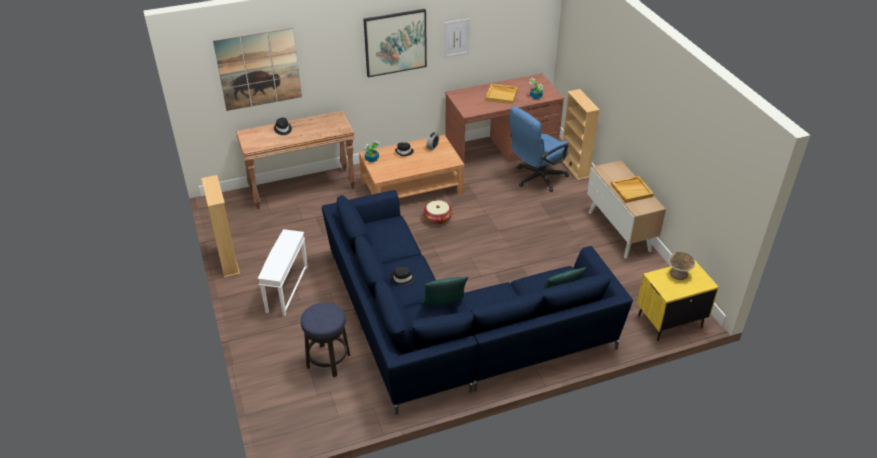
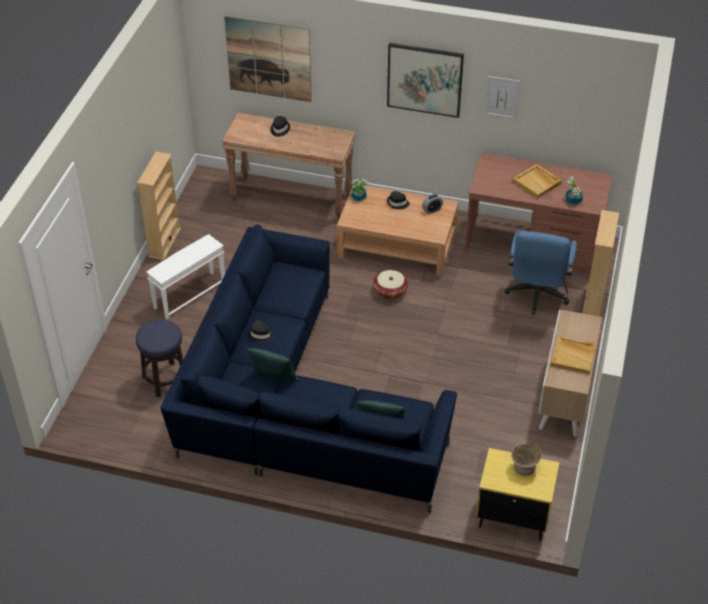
camera: 35 degrees right, 5 degrees up
(536, 179) = (536, 296): blue office chair -> blue office chair turned 75 degrees counterclockwise

